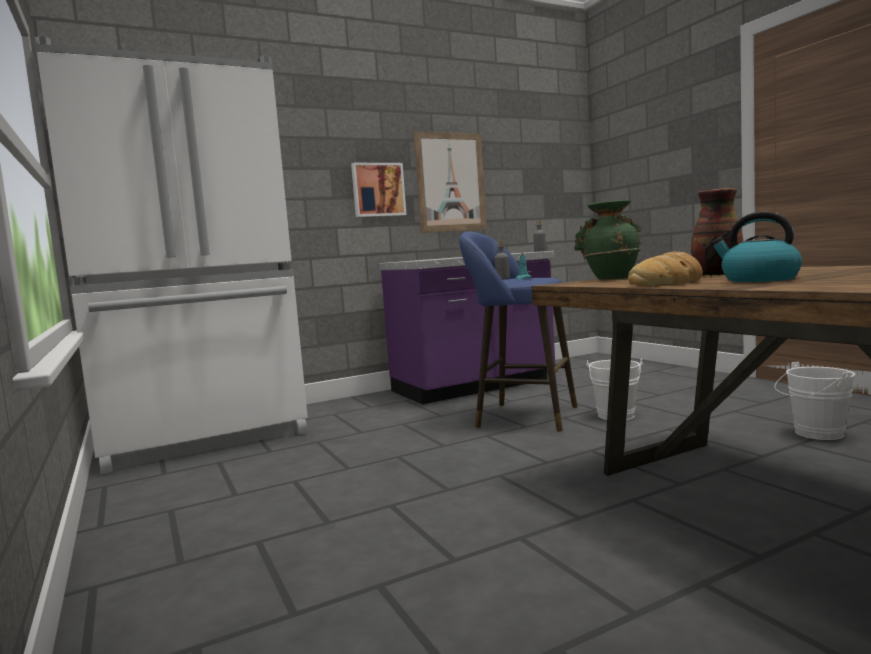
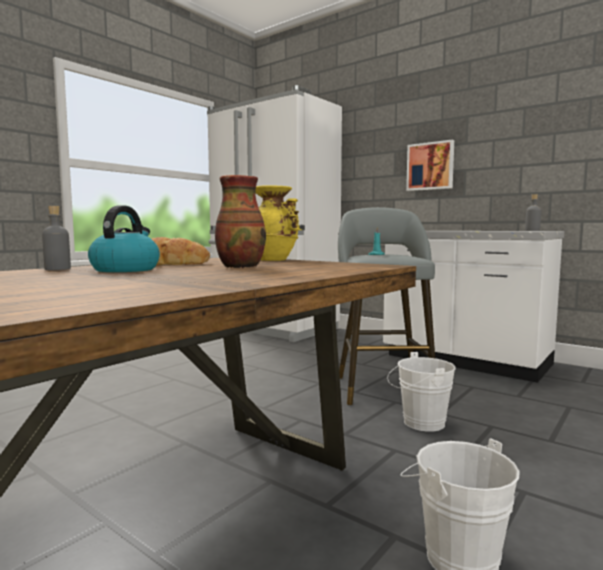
camera: 65 degrees right, 0 degrees up
(450, 182) = (509, 152): picture -> none
(474, 386) = (465, 361): purple counter -> white counter
(502, 278) = (389, 253): grey bottle -> grey bottle (57, 269)
(521, 417) = (382, 387): blue stool -> grey stool
(611, 278) = (274, 259): green vase -> yellow vase

